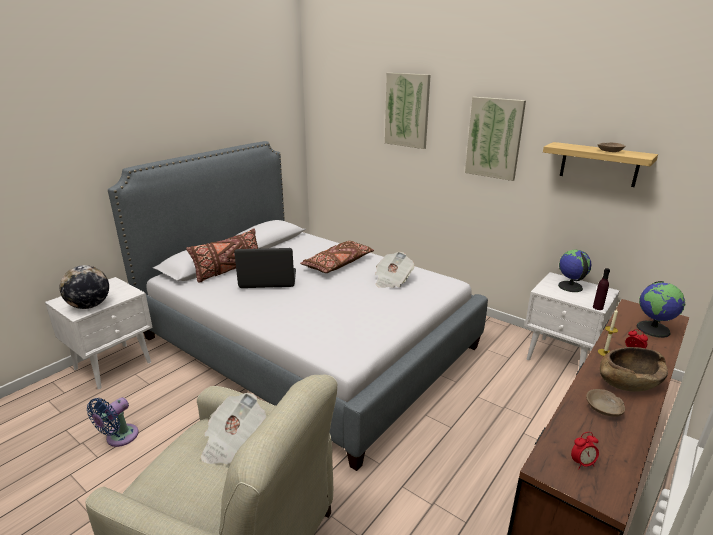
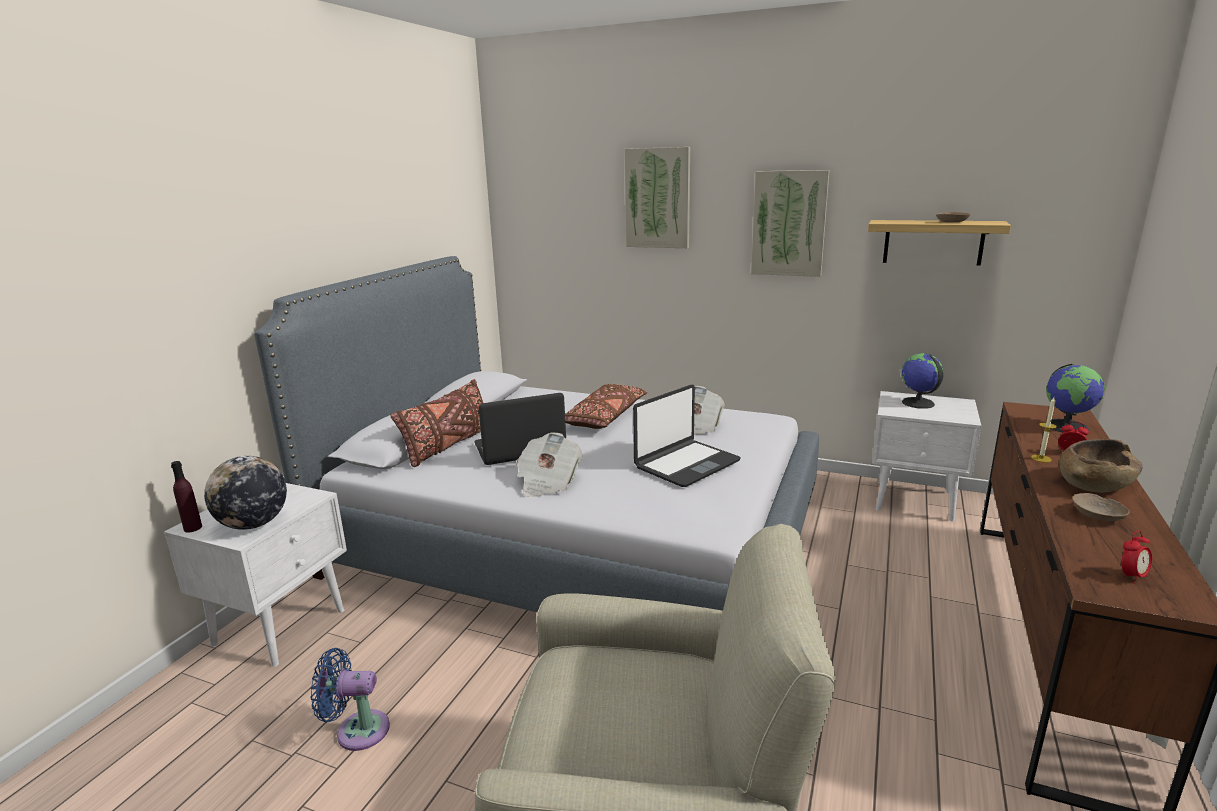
camera: 15 degrees left, 5 degrees down
(119, 438) = (357, 730): blue fan -> blue fan turned 75 degrees clockwise
(233, 443) = (632, 667): newspaper -> newspaper (548, 482)
(362, 309) = (686, 464): none -> laptop
(597, 307) = (968, 420): purple bottle -> purple bottle (193, 528)

